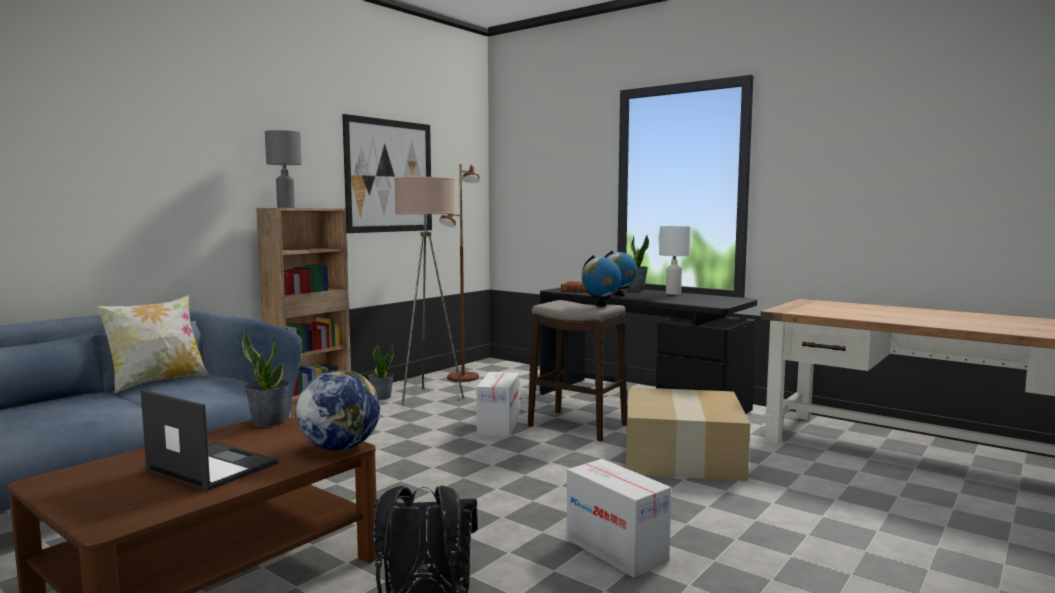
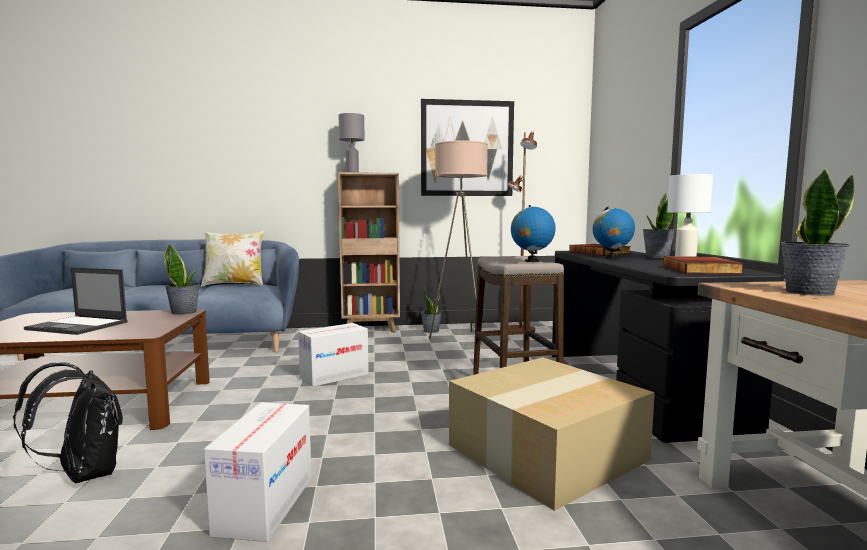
camera: 45 degrees right, 0 degrees up
(210, 466) = (78, 326): laptop -> laptop turned 120 degrees clockwise
(340, 447) = (144, 333): globe -> none
(498, 426) = (453, 371): cardboard box -> cardboard box (334, 376)
(713, 300) = (702, 270): none -> book
(820, 310) = (808, 292): none -> potted plant

